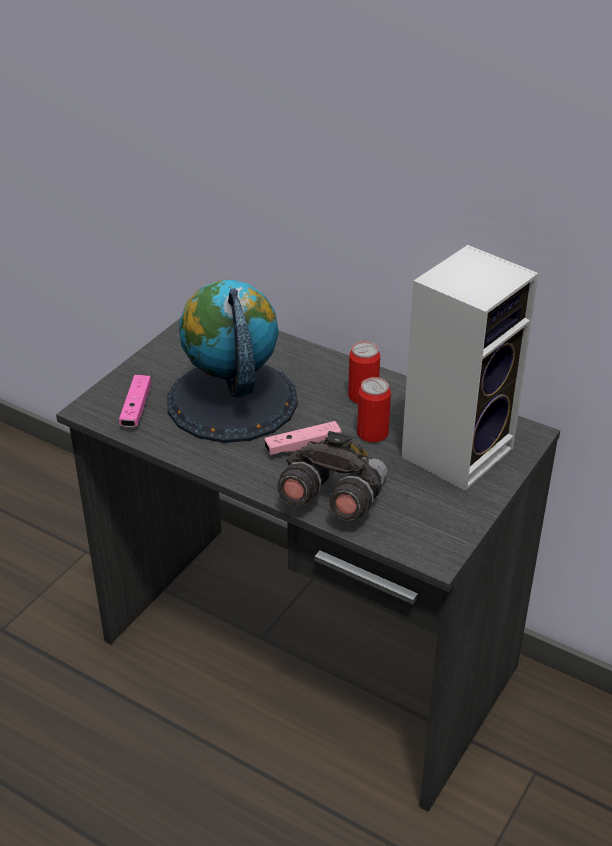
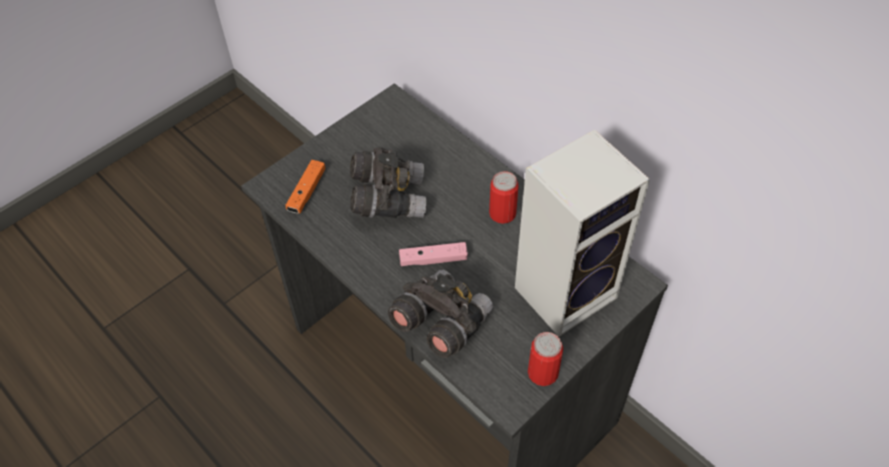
camera: 15 degrees right, 15 degrees up
(136, 408) = (307, 192): pink game controller -> orange game controller
(231, 401) = (388, 198): globe -> grey binoculars
(372, 433) = (497, 257): can -> can (542, 372)

